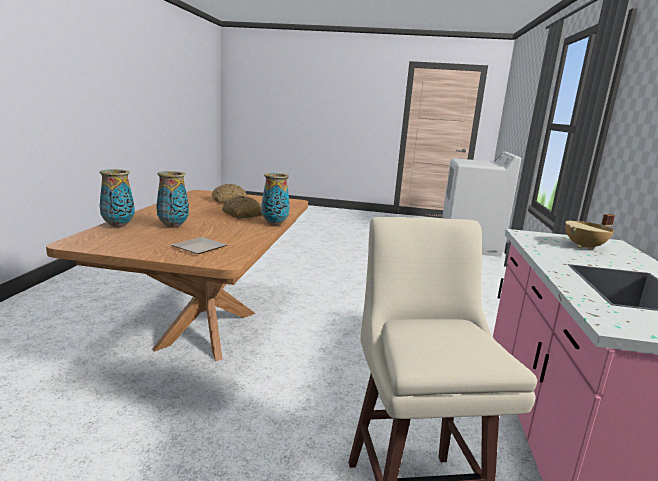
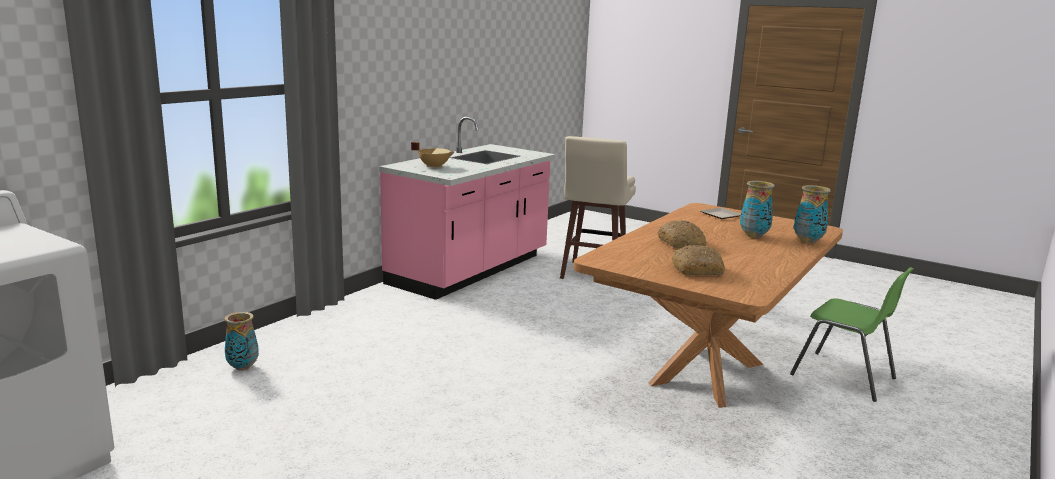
camera: 155 degrees left, 0 degrees up
(73, 350) = (844, 377): none -> green chair
(274, 224) = (648, 229): vase -> vase (243, 367)

